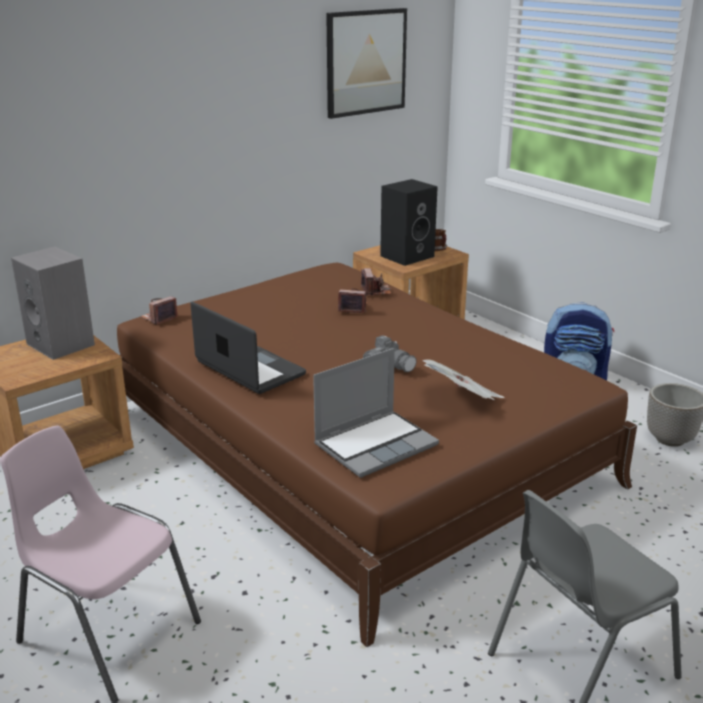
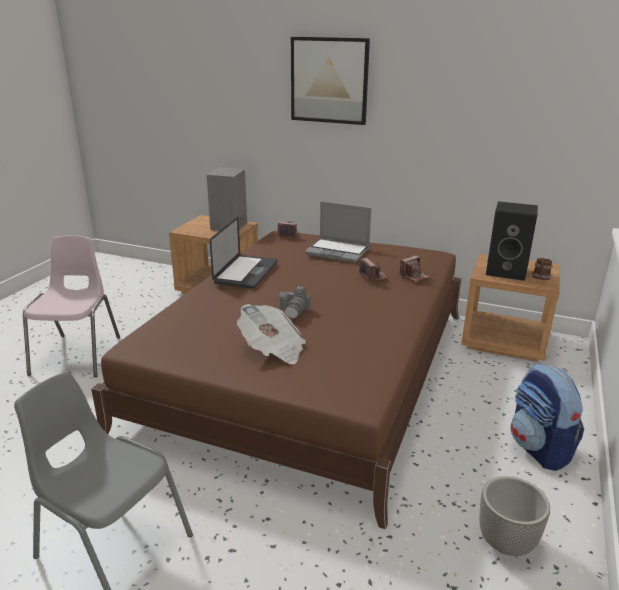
camera: 60 degrees right, 0 degrees up
(365, 62) = (524, 90): picture -> picture (329, 80)
(376, 444) = (181, 334): laptop -> laptop (338, 251)

